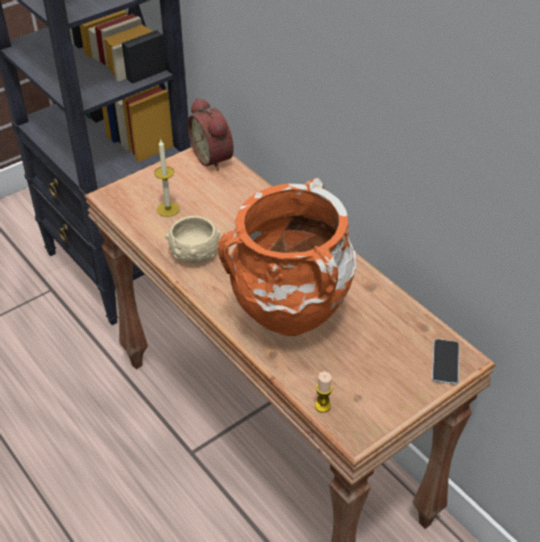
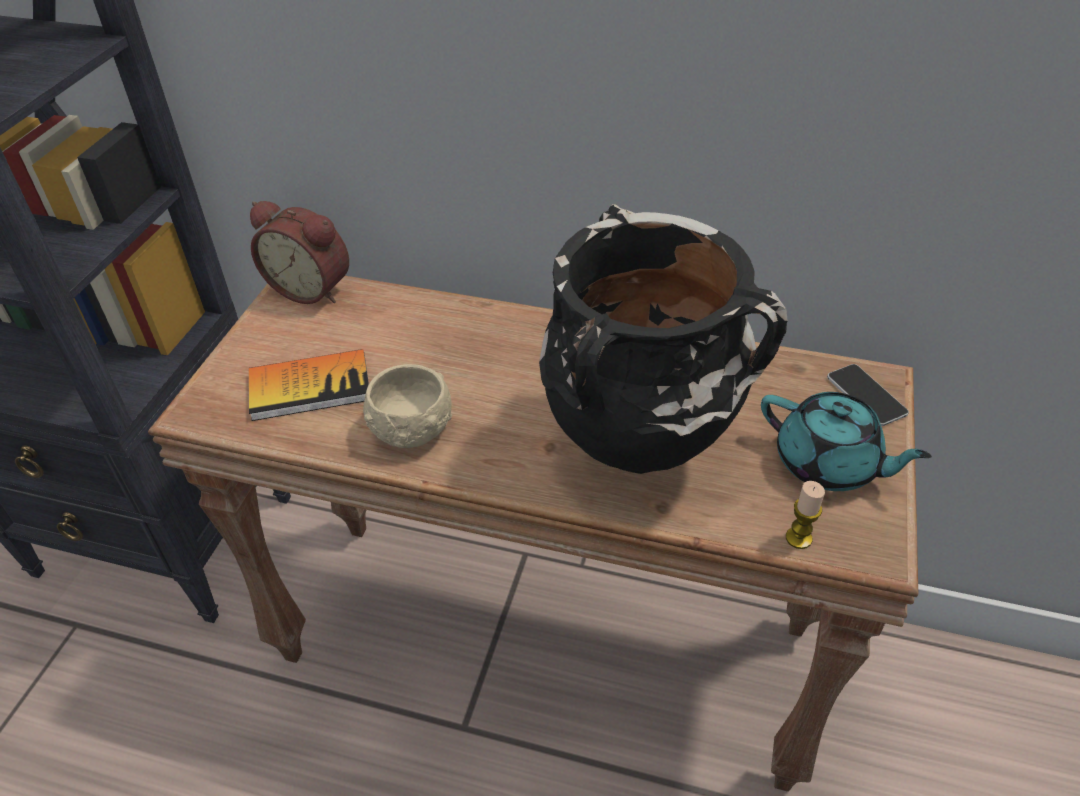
camera: 35 degrees left, 0 degrees up
(168, 209) = (310, 387): candle -> book
(291, 323) = (641, 451): orange vase -> black vase
(380, 382) = (828, 464): none -> turquoise teapot

